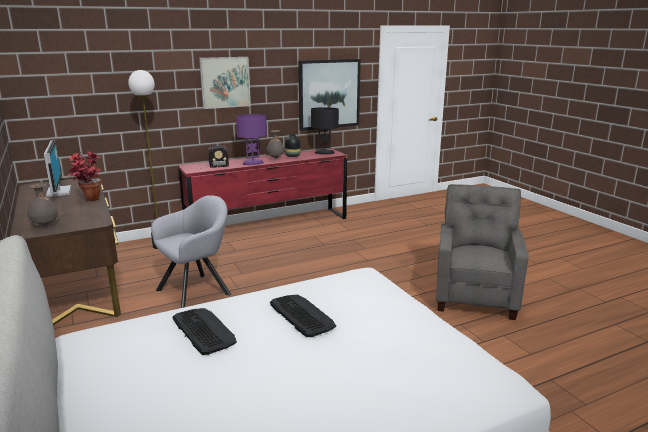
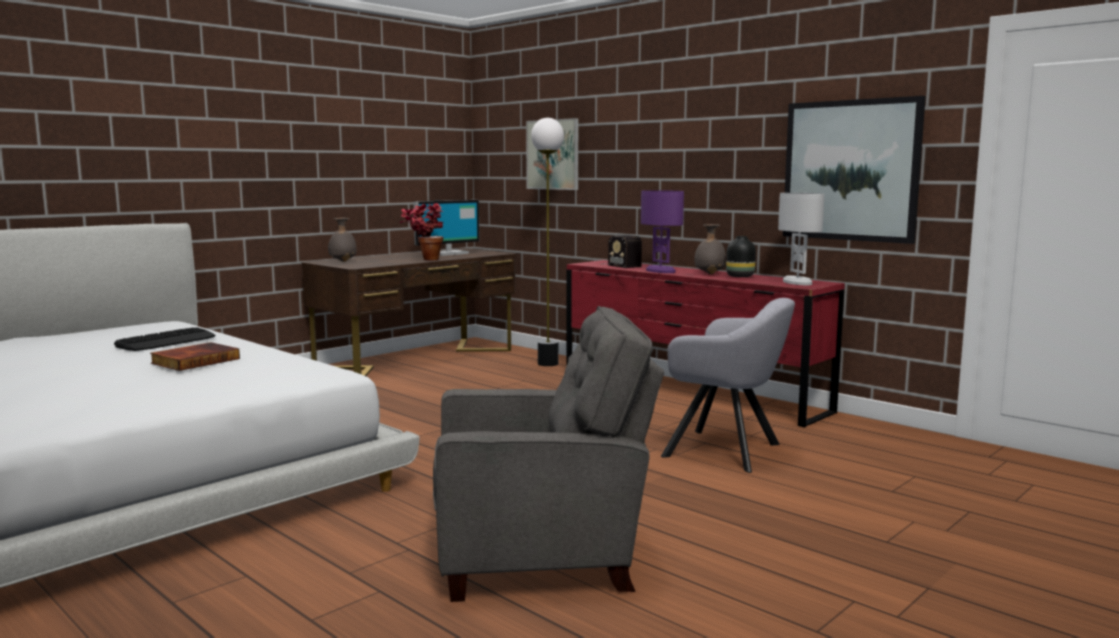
camera: 70 degrees right, 10 degrees down
(197, 291) = (433, 396): grey armchair -> grey armchair (728, 451)
(225, 82) = (674, 141): picture -> picture (553, 154)
(301, 315) = (195, 360): keyboard -> book
(324, 153) = (796, 282): black table lamp -> white table lamp

